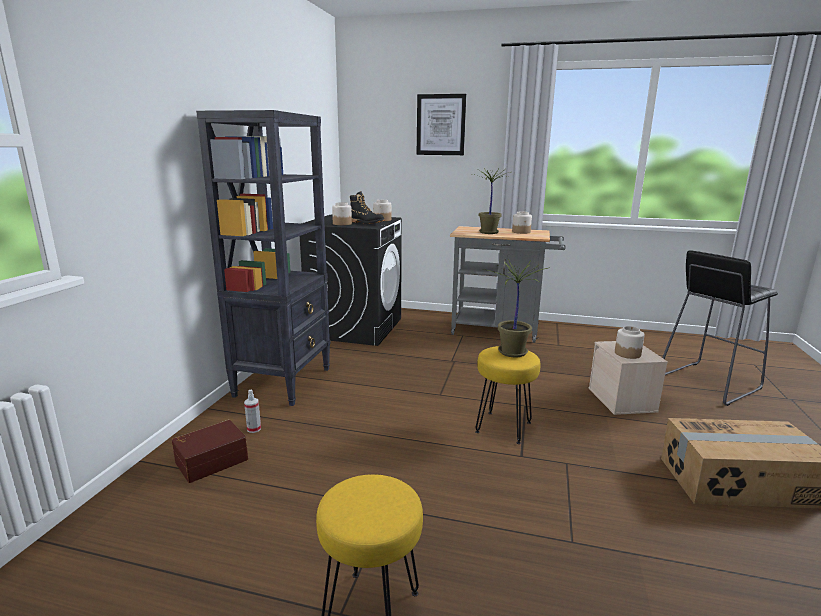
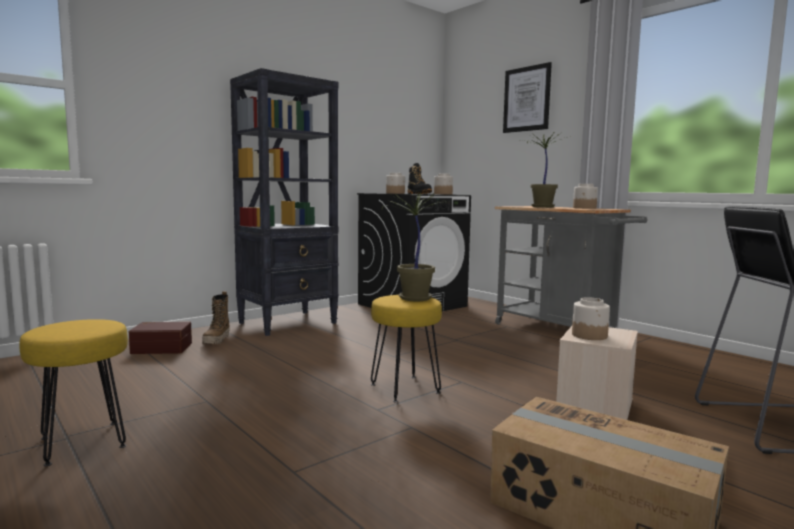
camera: 35 degrees right, 10 degrees down
(254, 429) = (217, 340): spray bottle -> boot

